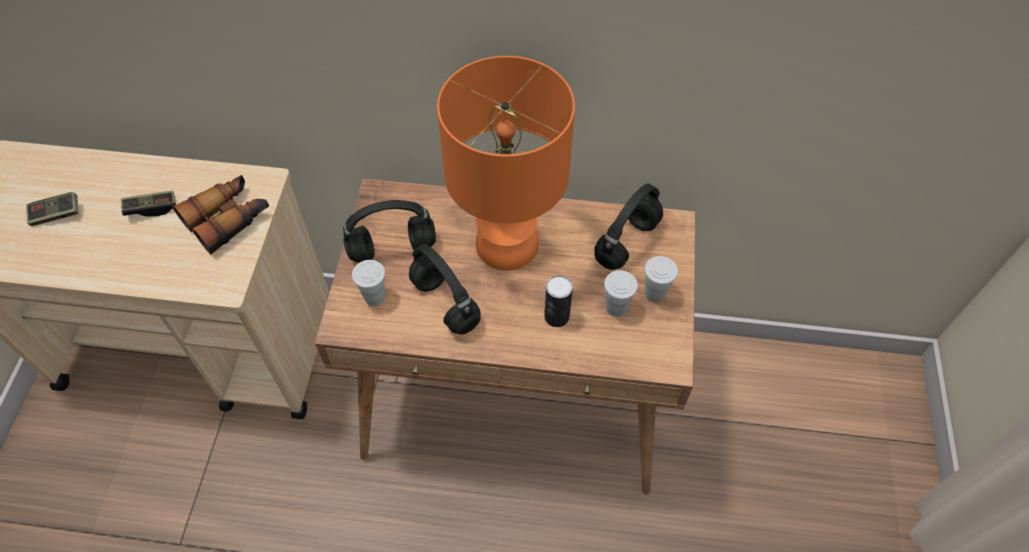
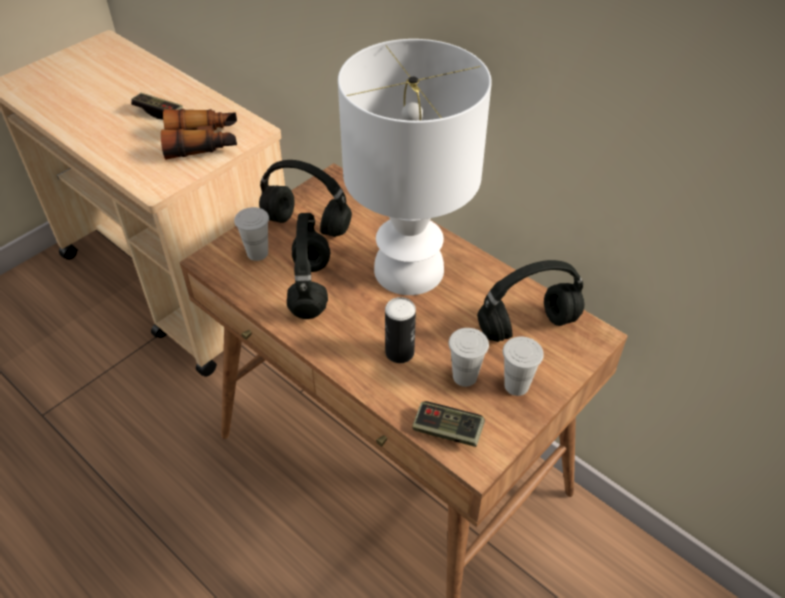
camera: 35 degrees right, 10 degrees down
(56, 215) = (96, 88): game controller -> game controller (447, 431)
(507, 242) = (410, 269): orange table lamp -> white table lamp

